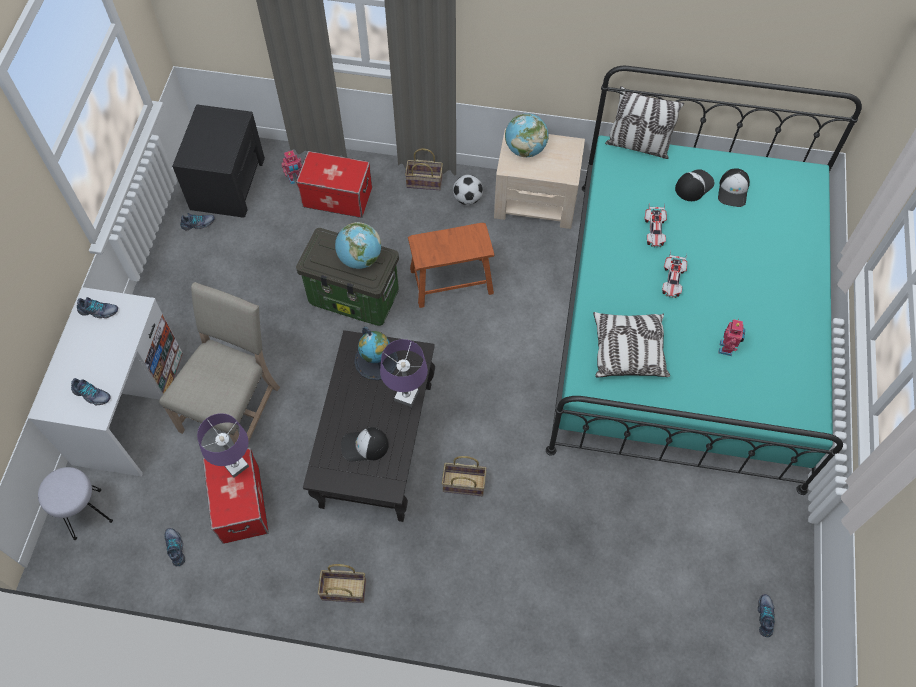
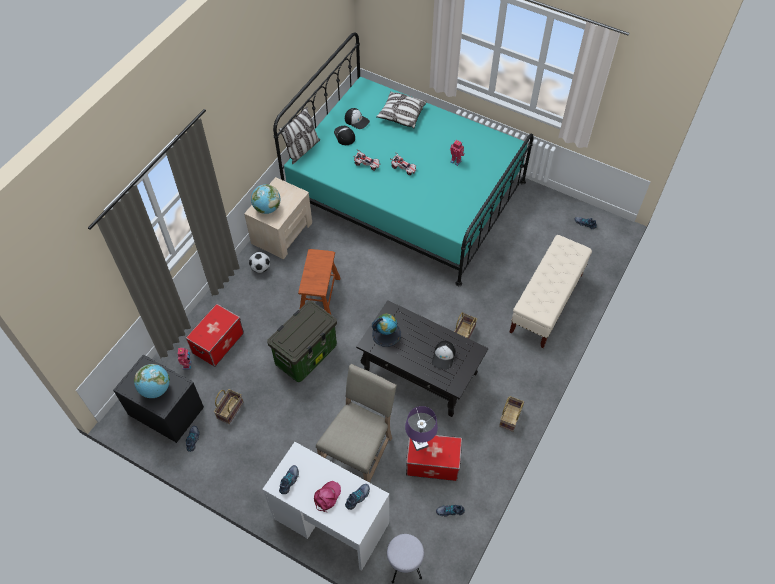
camera: 70 degrees left, 5 degrees down
(85, 360) = (327, 497): none -> pink cap
(234, 407) = (359, 450): beige chair -> beige chair turned 75 degrees clockwise
(360, 259) = (305, 322): globe -> globe (156, 389)
(406, 396) = (418, 325): purple table lamp -> none
(425, 181) = (233, 287): basket -> basket (230, 409)
(569, 592) = (546, 303): none -> beige bench
(628, 351) = (440, 203): pillow -> pillow (401, 115)

